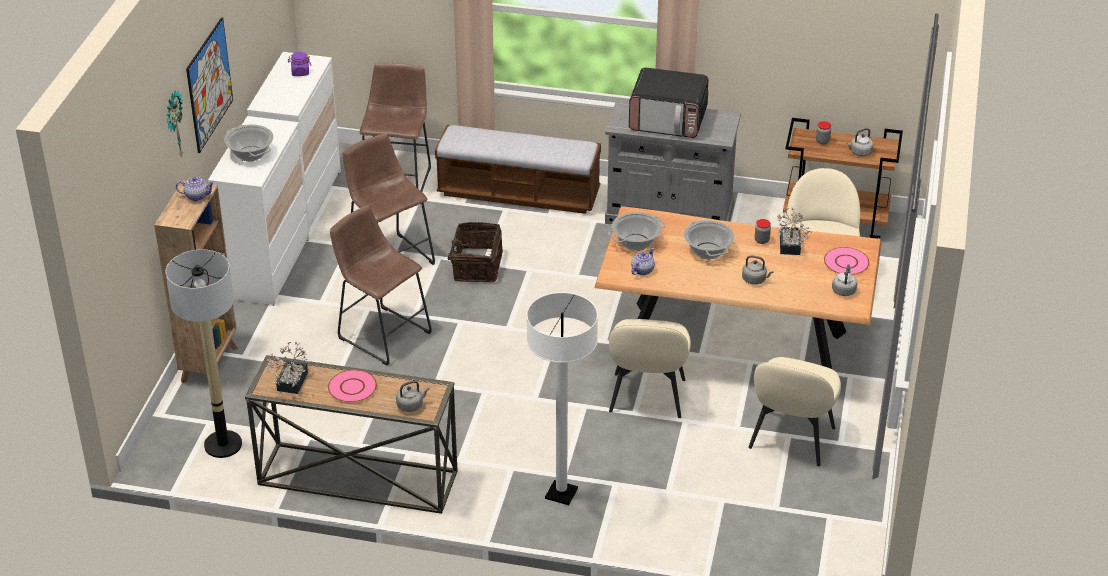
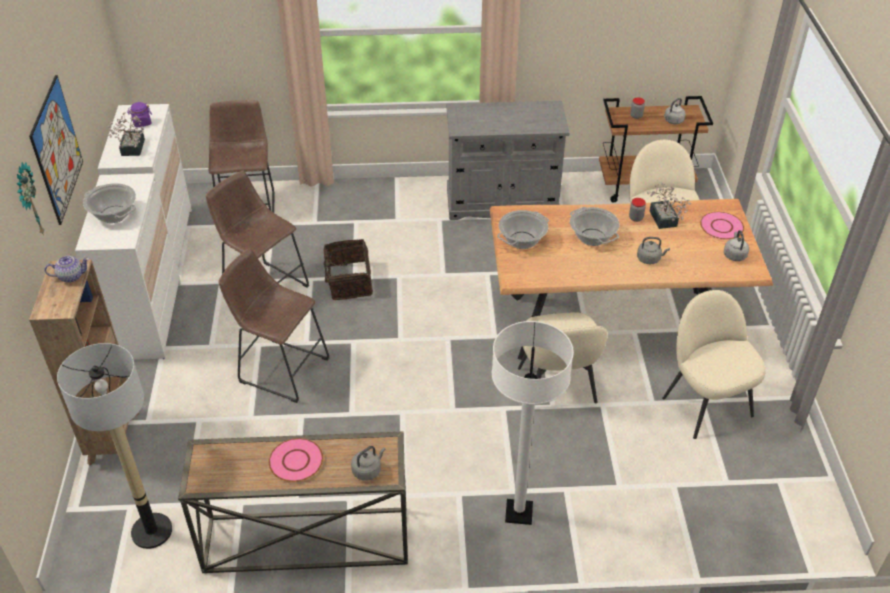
camera: 15 degrees left, 5 degrees up
(290, 384) = (226, 472): potted plant -> potted plant (132, 149)
(519, 193) = (362, 204): bench -> none
(642, 270) = (540, 268): teapot -> none
(668, 120) = (502, 117): microwave -> none
(791, 439) = (706, 405): beige chair -> beige chair turned 150 degrees clockwise

